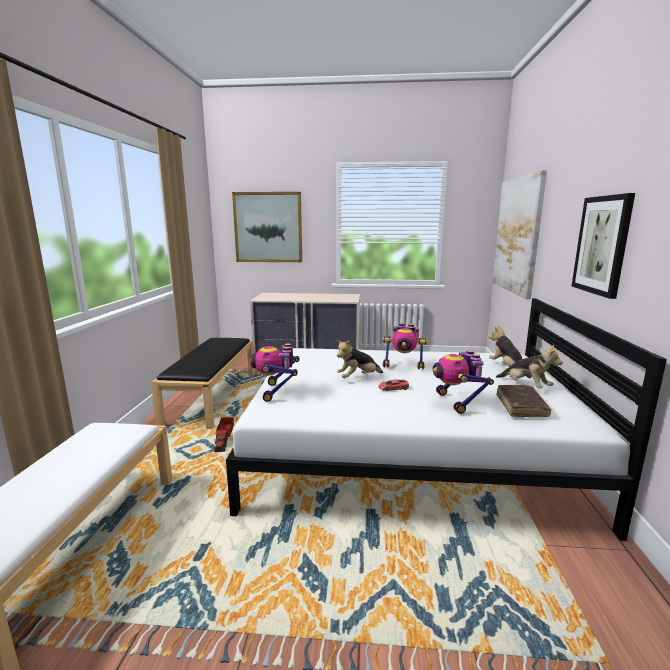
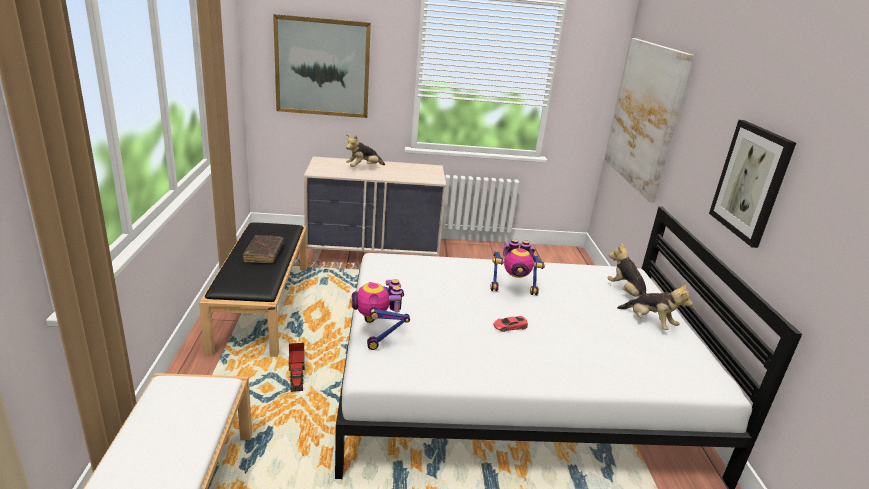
camera: 10 degrees left, 10 degrees up
(358, 378) = (466, 309): plush toy -> plush toy (363, 168)
(456, 402) = (582, 349): toy robot -> none
(521, 406) = (648, 356): brown book -> brown book (264, 254)

